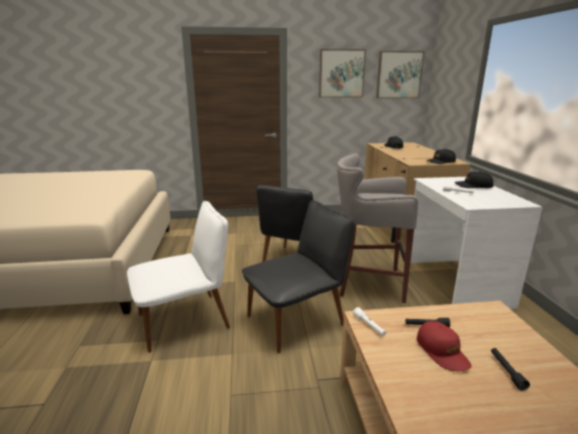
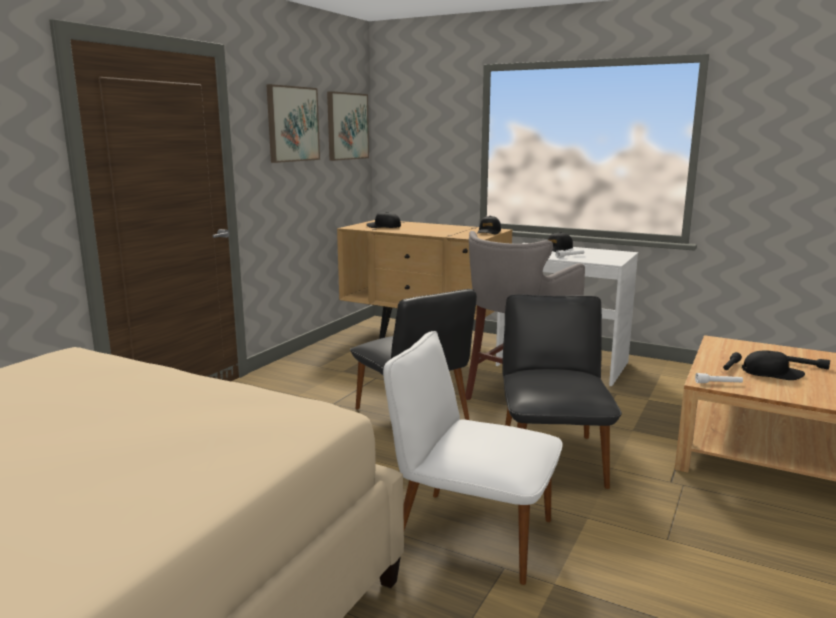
camera: 55 degrees left, 5 degrees down
(183, 321) = (474, 534): white chair -> white chair turned 75 degrees counterclockwise
(442, 352) = (772, 373): red cap -> black cap

